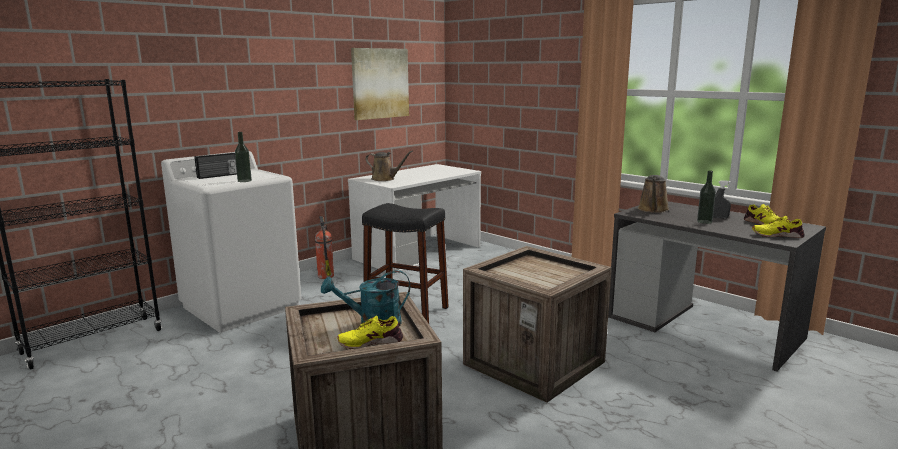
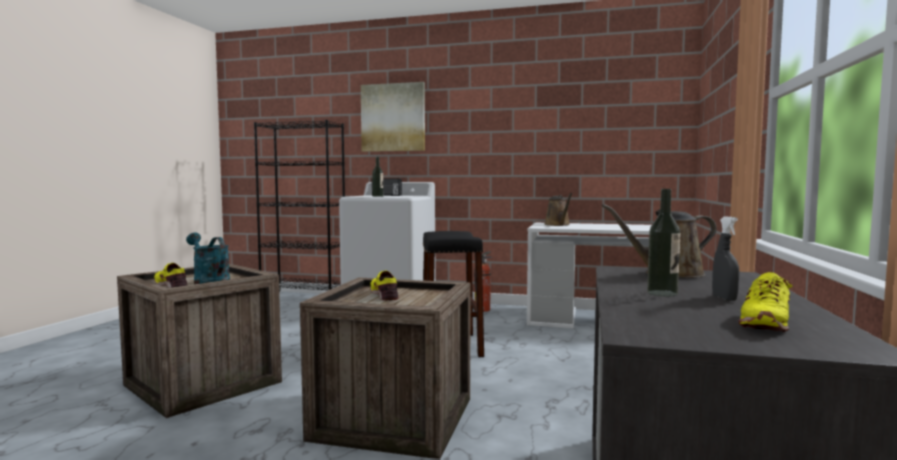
camera: 60 degrees right, 10 degrees down
(380, 83) = (590, 127): picture -> picture (393, 117)
(777, 235) = (679, 330): yellow shoe -> yellow shoe (385, 294)

